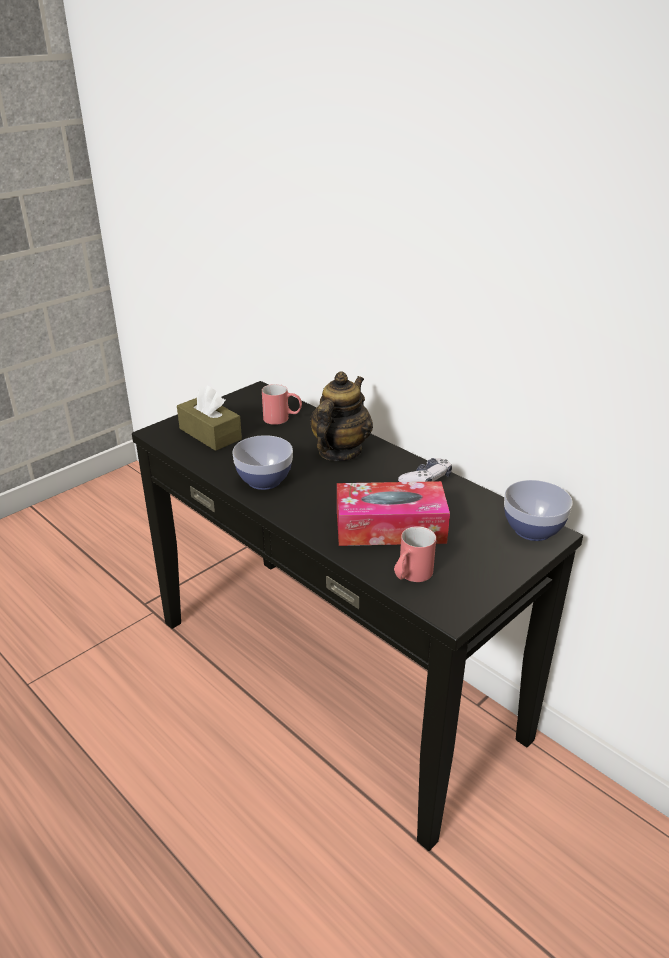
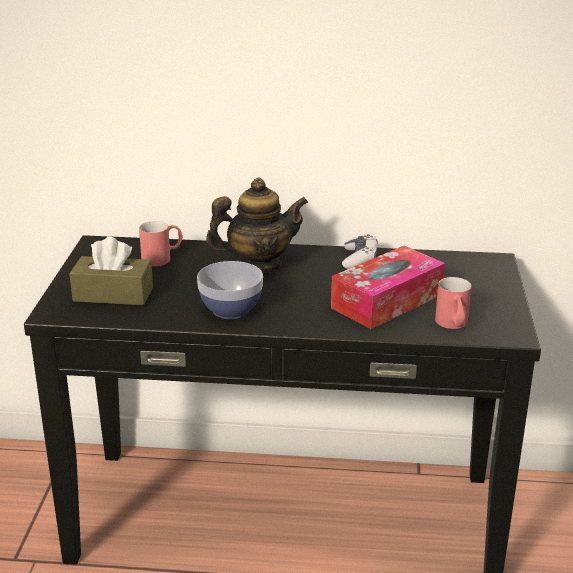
camera: 40 degrees left, 5 degrees down
(339, 451) = (258, 265): teapot -> teapot turned 90 degrees clockwise
(532, 529) = (481, 262): bowl -> none

